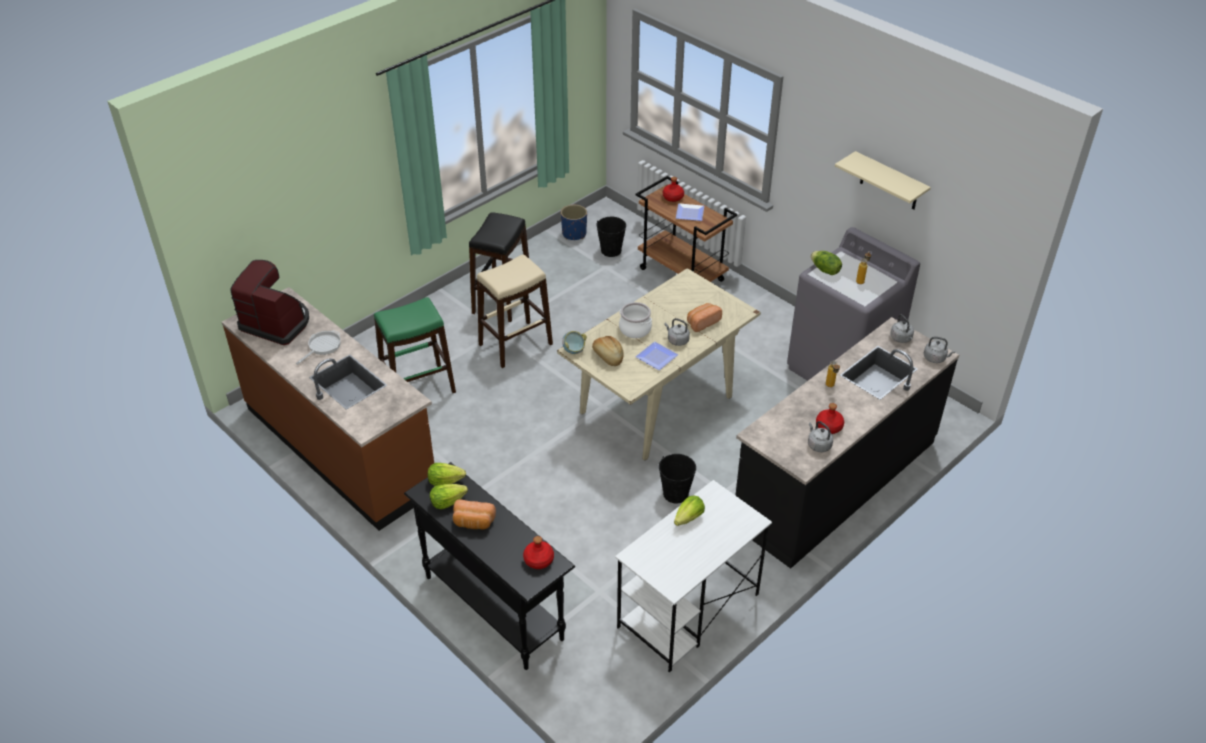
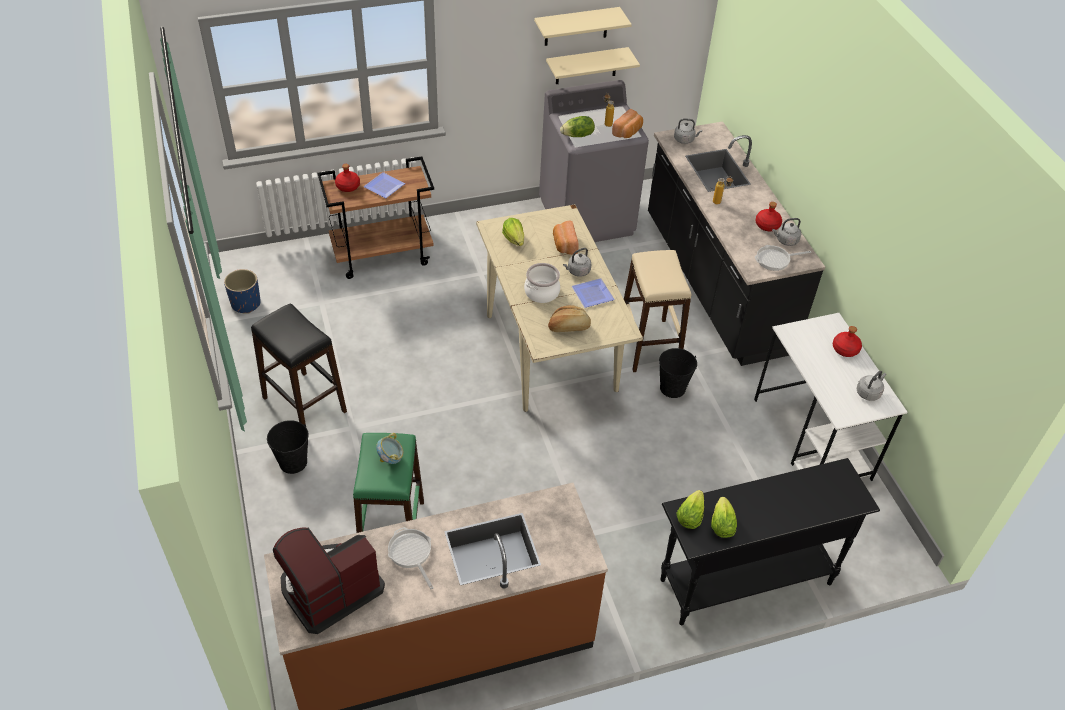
camera: 65 degrees left, 5 degrees up
(473, 523) = (760, 514): bread -> bread (628, 132)
(515, 344) = (385, 421): beige stool -> beige stool (648, 345)
(538, 560) = (831, 481): red bottle -> red bottle (845, 349)
(574, 351) = (543, 348): bowl -> bowl (391, 458)
(611, 250) = (299, 288): black bucket -> black bucket (293, 462)
(689, 518) = (812, 361): lettuce -> lettuce (514, 239)
(783, 445) = (775, 260): none -> frying pan
(893, 227) = (586, 66): none -> beige shelf
(935, 358) = (719, 134): grey kettle -> grey kettle (869, 392)

